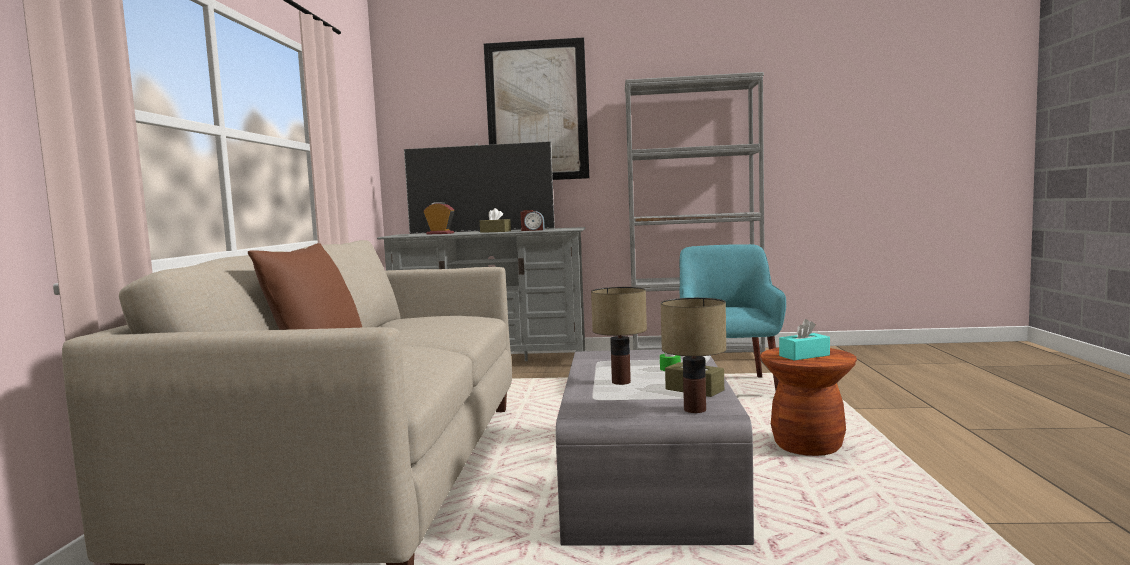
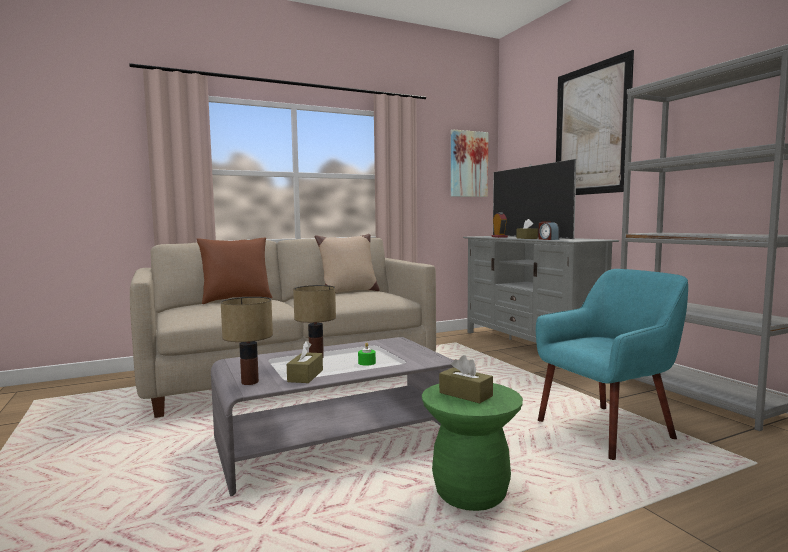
camera: 60 degrees right, 0 degrees up
(361, 135) = (468, 164): none -> picture
(391, 323) = (348, 292): none -> beige pillow
(804, 355) = (465, 394): turquoise tissue box -> brown tissue box
(807, 446) = (470, 494): brown stool -> green stool

